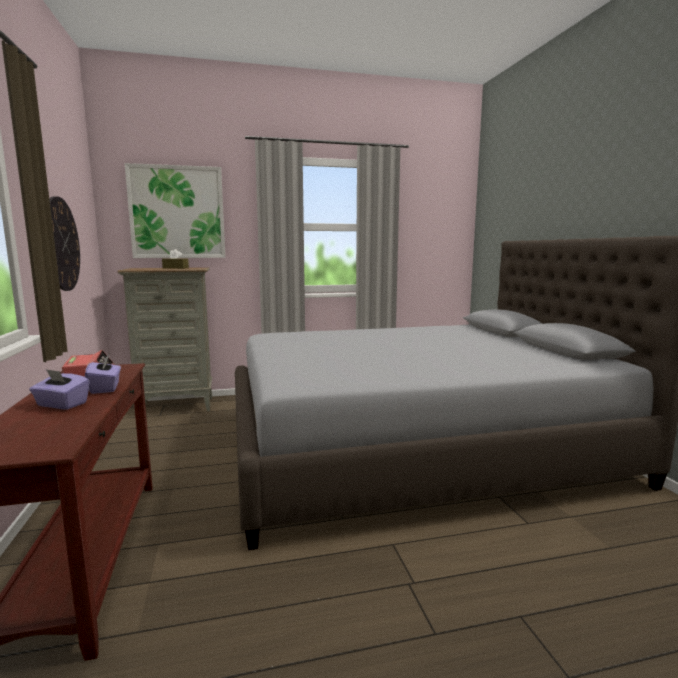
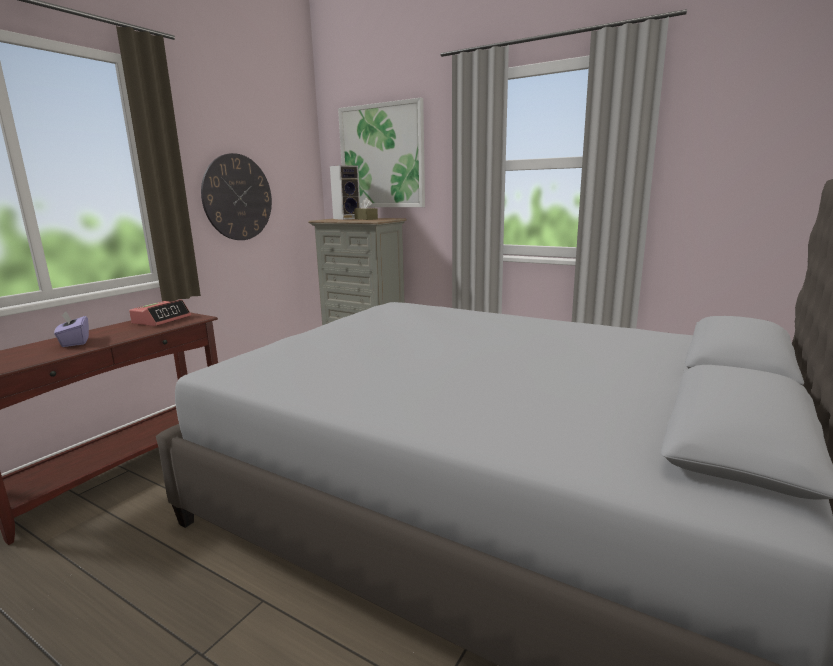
camera: 45 degrees right, 5 degrees up
(105, 388) = (129, 335): purple tissue box -> none
(150, 268) = (347, 218): none -> speaker

